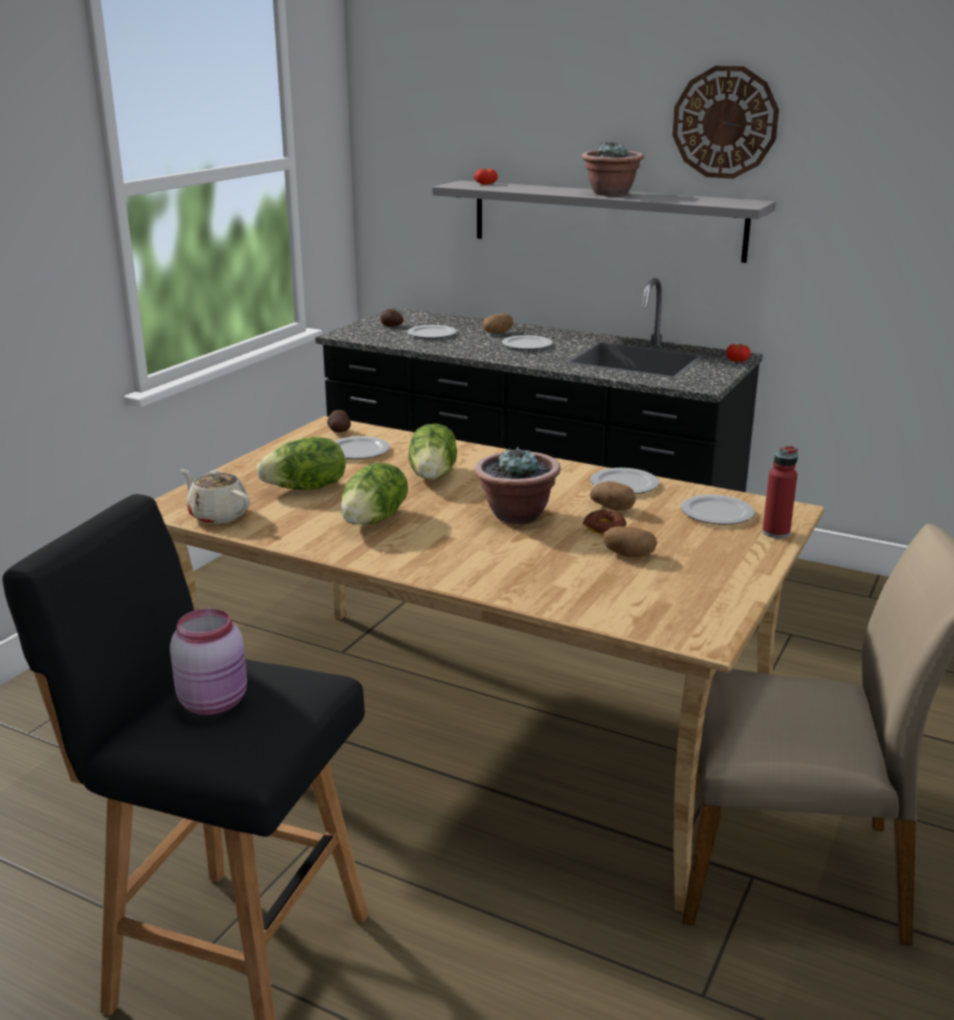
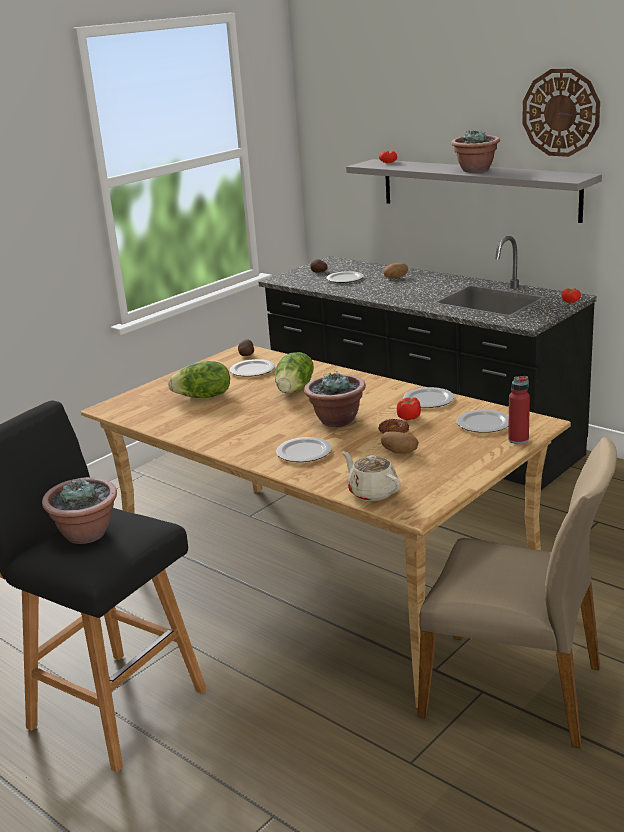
camera: 15 degrees right, 0 degrees up
(215, 702) = (87, 534): pink jar -> potted plant
(218, 515) = (137, 414): beige teapot -> beige teapot (372, 492)
(375, 520) = (238, 421): lettuce -> none
(526, 345) = (411, 288): plate -> plate (304, 452)
(613, 508) = (409, 417): potato -> tomato

